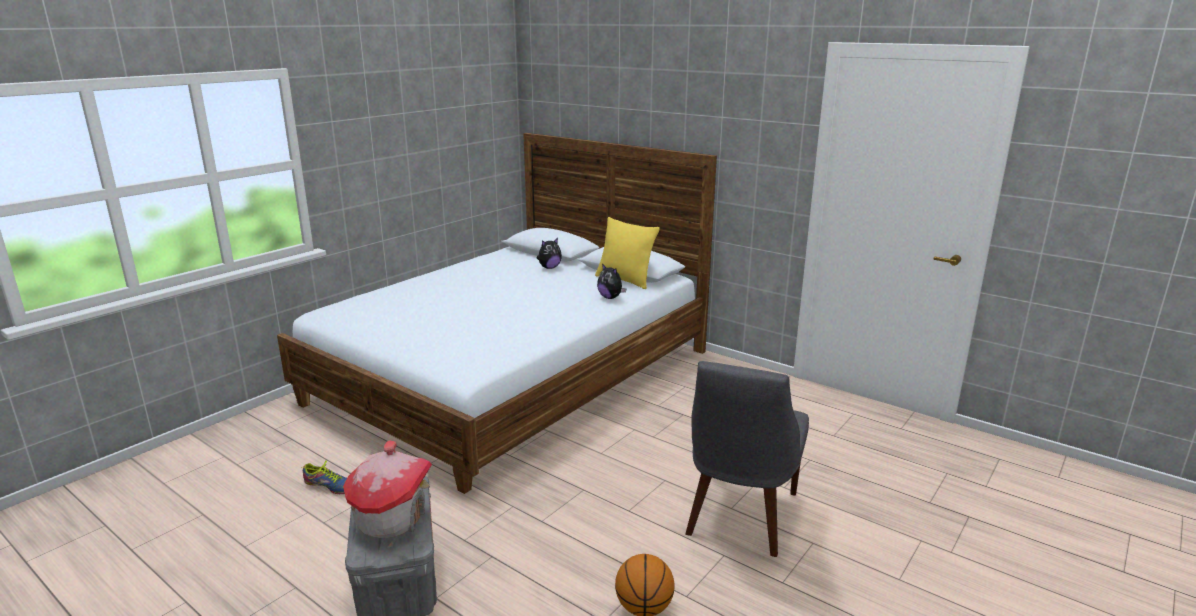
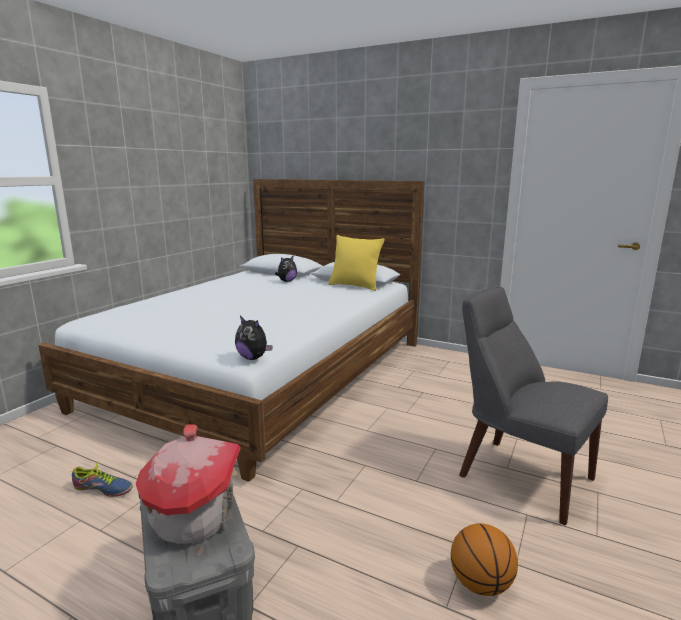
camera: 10 degrees left, 5 degrees down
(610, 297) = (350, 297): plush toy -> plush toy (253, 358)
(739, 516) = (519, 475): grey chair -> grey chair turned 120 degrees clockwise

